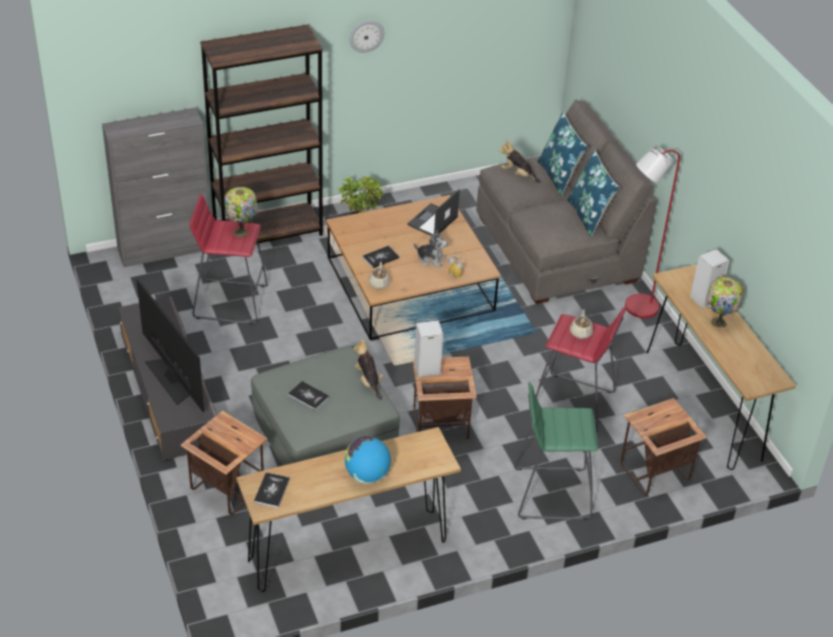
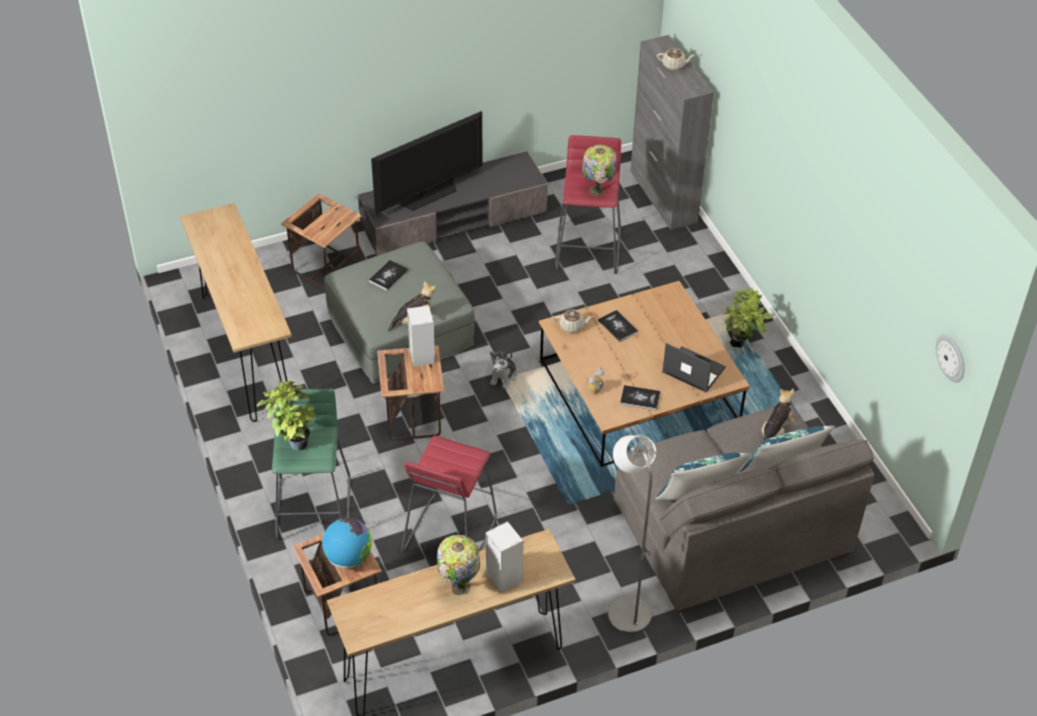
camera: 90 degrees right, 5 degrees up
(268, 232) = (708, 271): brown bookcase -> none
(272, 491) = (215, 225): book -> book (640, 398)
(366, 35) = (824, 174): wall clock -> wall clock (951, 358)
(367, 475) = (229, 284): globe -> globe (348, 557)
(431, 259) = (622, 369): plush toy -> plush toy (504, 377)
(565, 433) = (293, 443): none -> potted plant
(581, 332) = (453, 464): beige teapot -> beige teapot (674, 65)
(635, 308) = (625, 608): red floor lamp -> grey floor lamp

